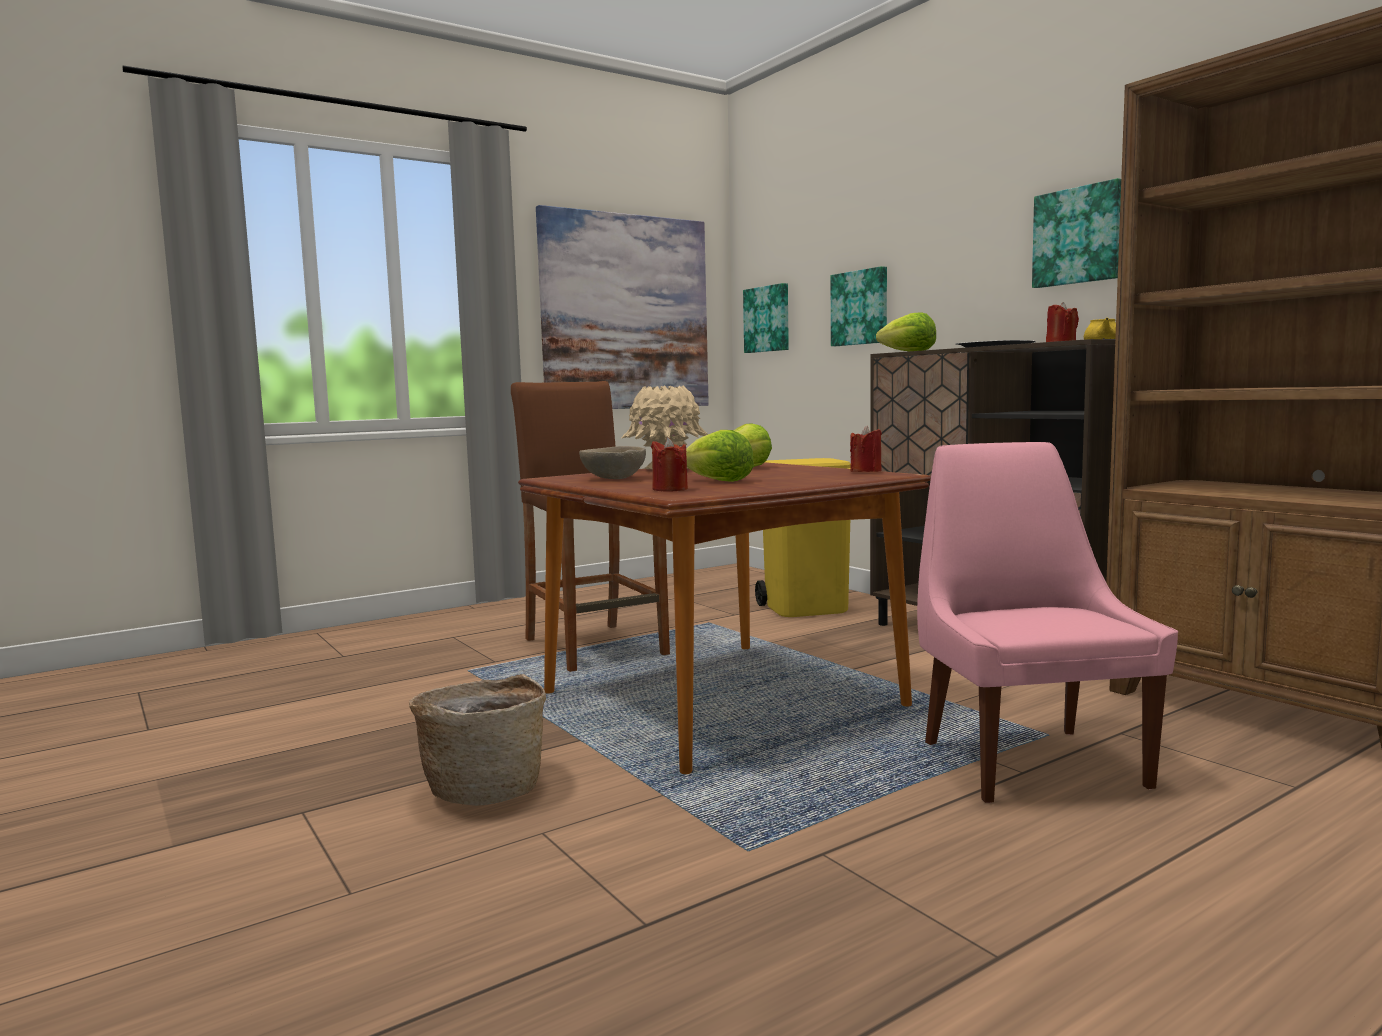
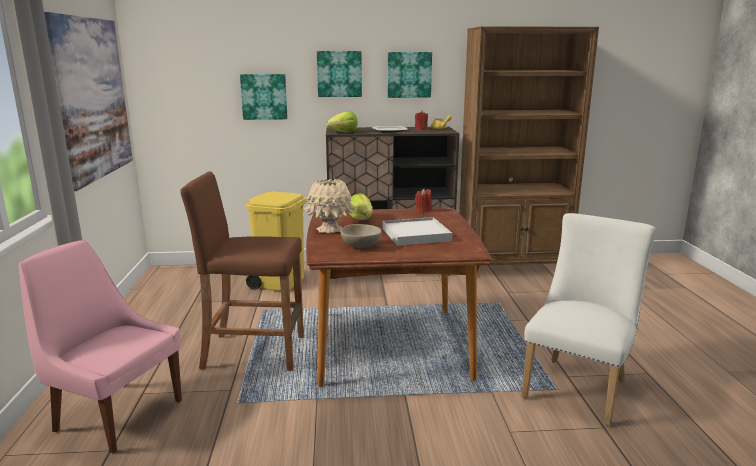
camera: 60 degrees left, 10 degrees up
(485, 789) = (447, 437): basket -> none
(670, 489) = (440, 248): red candle -> none
(718, 481) = (416, 234): lettuce -> white tray
(768, 319) = (172, 97): picture -> picture (339, 74)
(796, 871) = (578, 385): none -> white chair
(1028, 761) = (518, 315): pink chair -> pink chair (115, 414)

